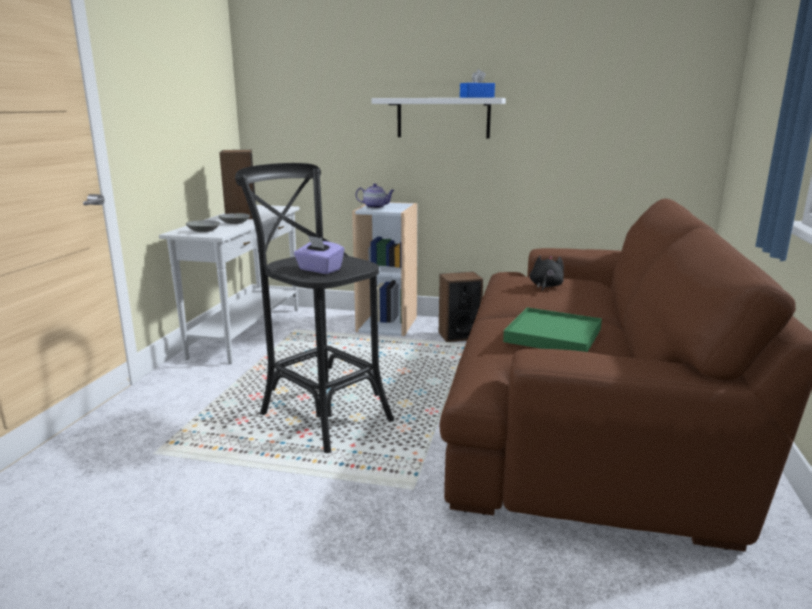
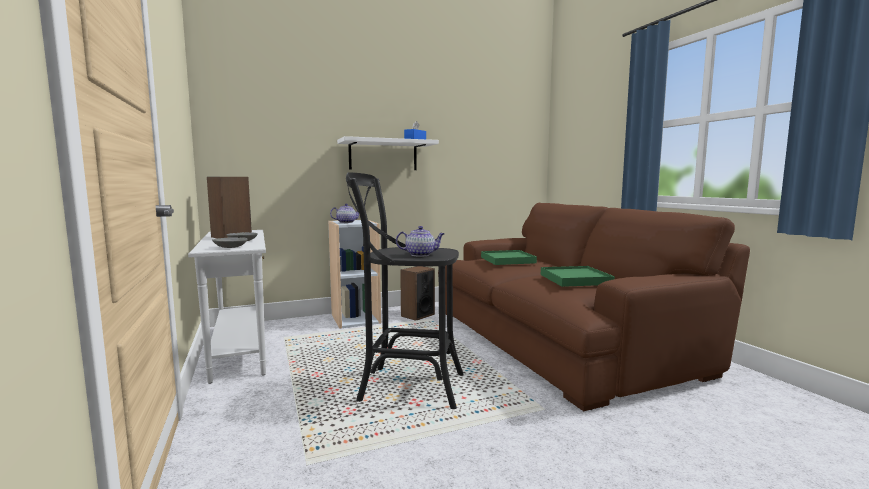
camera: 35 degrees left, 10 degrees down
(319, 270) = (421, 254): purple tissue box -> teapot
(545, 286) = (507, 260): black plush toy -> green tray

